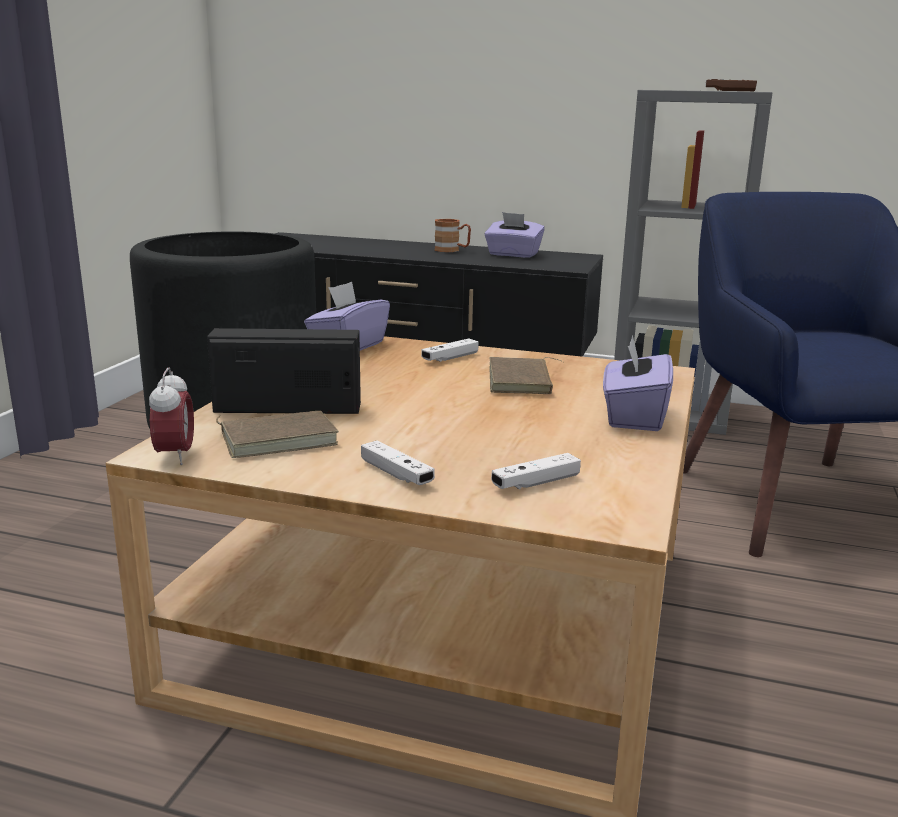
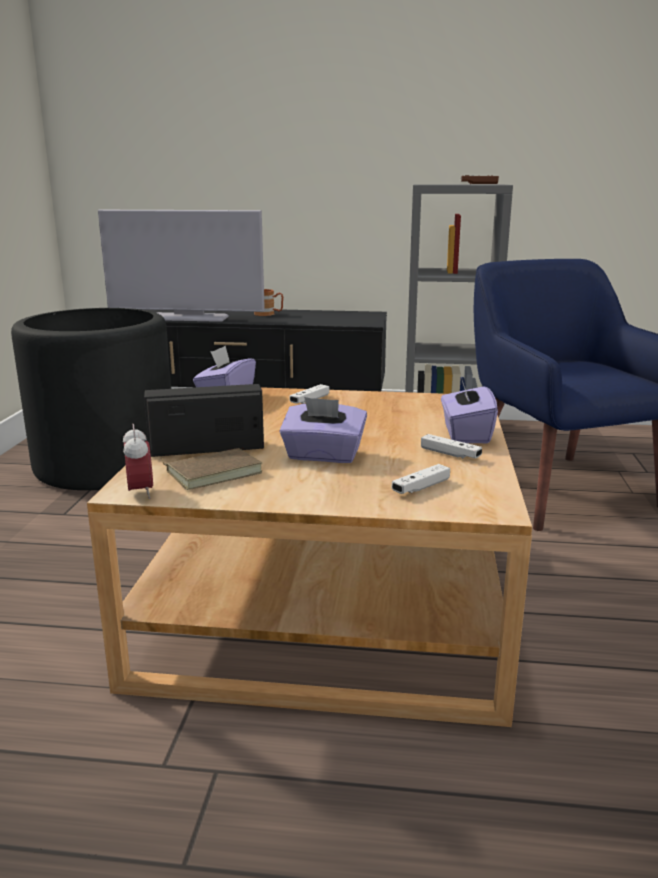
camera: 10 degrees left, 0 degrees up
(351, 250) = (187, 318): none -> television
(396, 474) = (317, 490): white game controller -> white game controller (450, 454)
(513, 254) = (318, 315): purple tissue box -> purple tissue box (323, 455)
(522, 381) = (373, 414): brown book -> none

